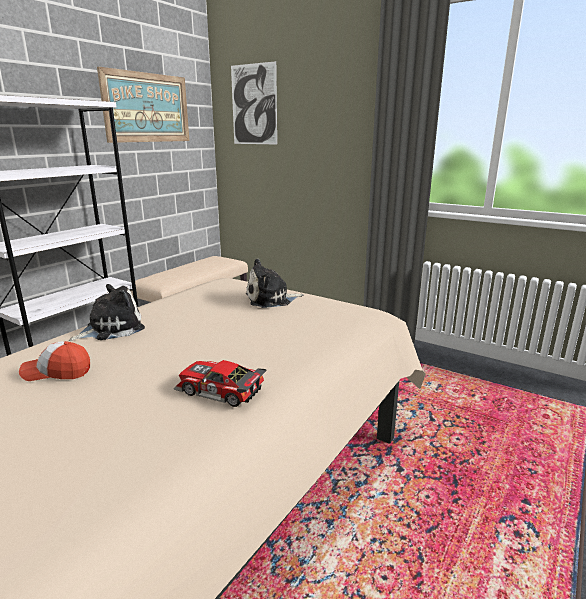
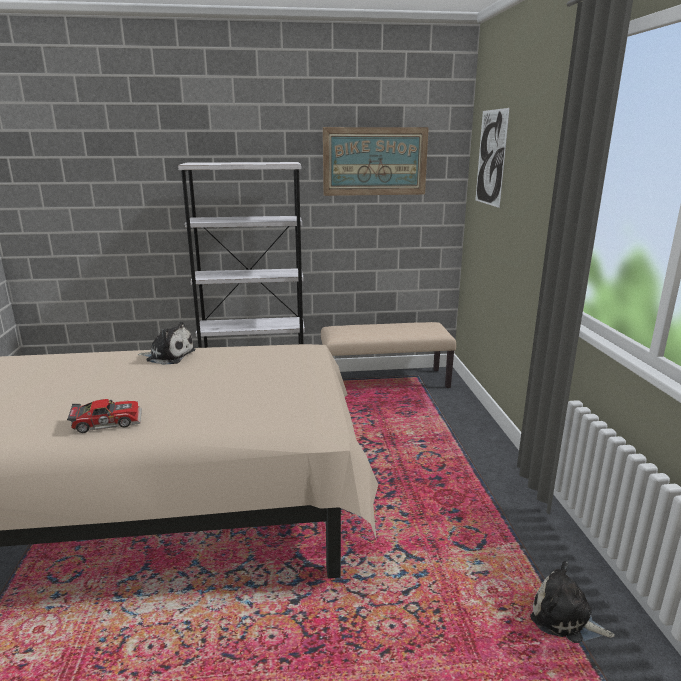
camera: 50 degrees right, 0 degrees up
(57, 372) = (93, 370): cap -> none
(219, 391) = (107, 421): toy car -> toy car turned 90 degrees clockwise
(271, 299) = (292, 377): plush toy -> plush toy (565, 619)

